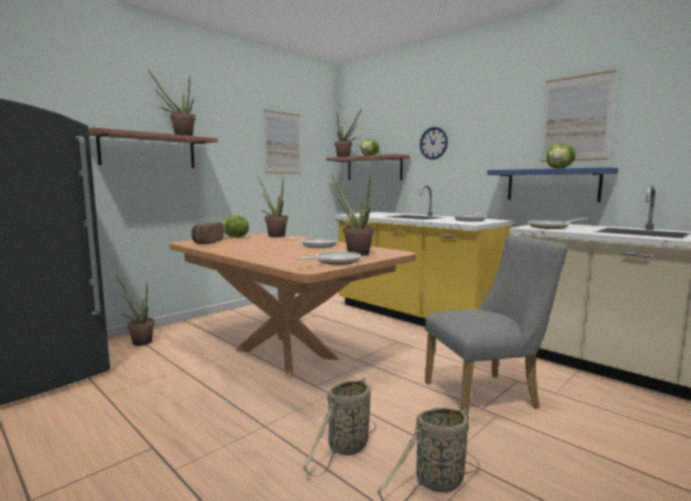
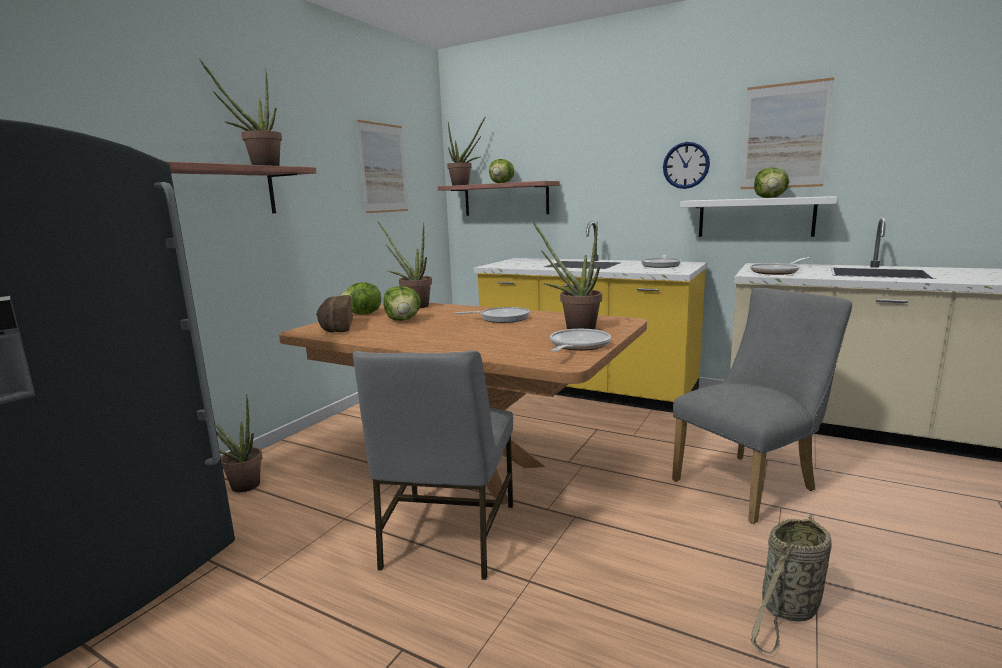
camera: 15 degrees left, 5 degrees up
(235, 390) = (447, 536): none -> grey chair
(253, 241) = (403, 320): none -> lettuce
(346, 448) = (655, 589): basket -> none
(433, 143) = (594, 165): wall clock -> wall clock (686, 165)
(552, 185) = (755, 217): blue shelf -> white shelf

